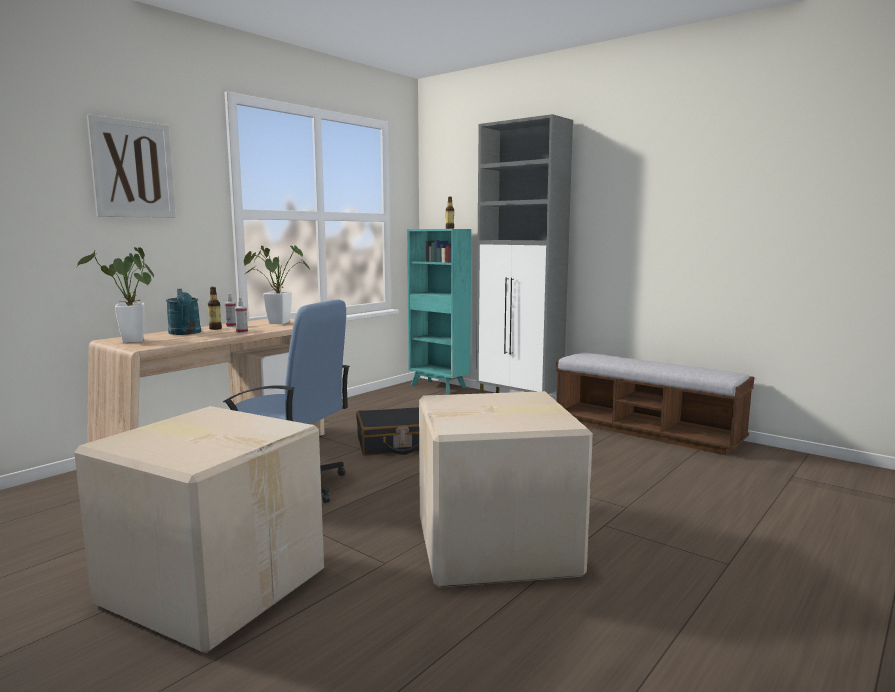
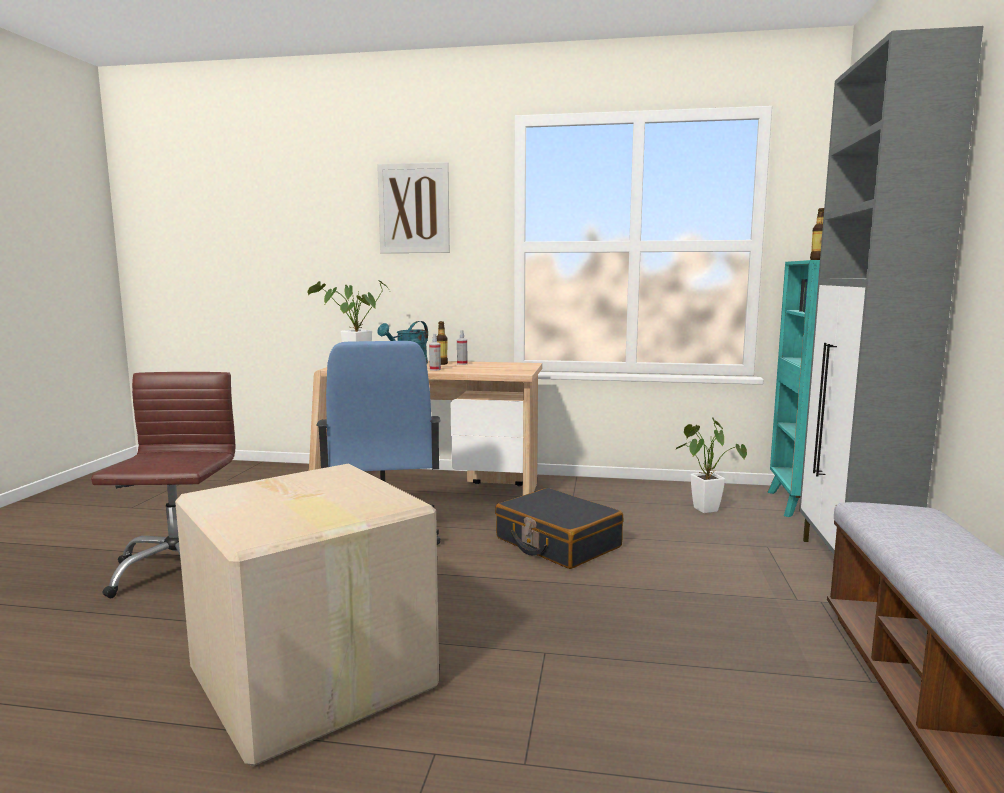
camera: 60 degrees right, 0 degrees up
(214, 585) = (178, 570): cardboard box -> brown office chair
(274, 323) = (502, 366): potted plant -> potted plant (702, 508)

